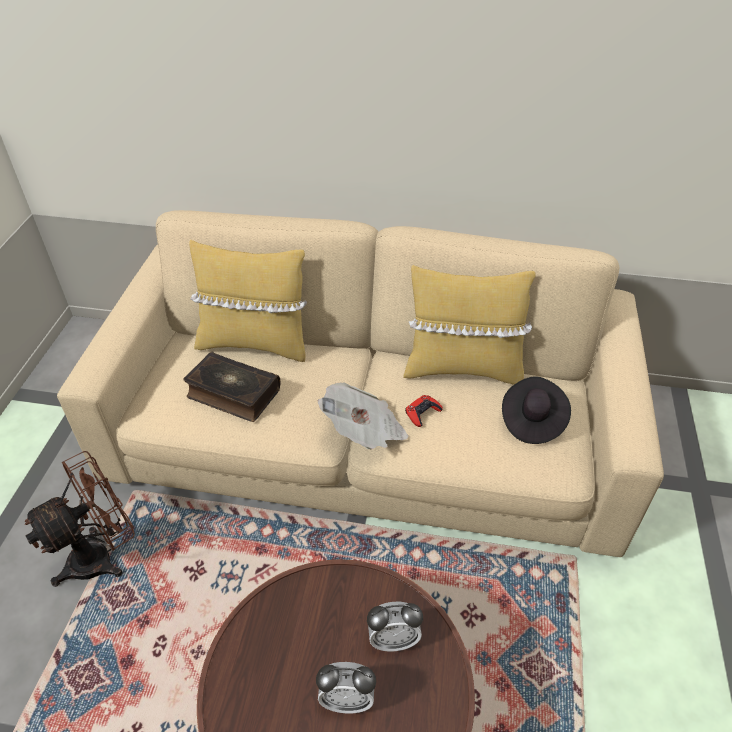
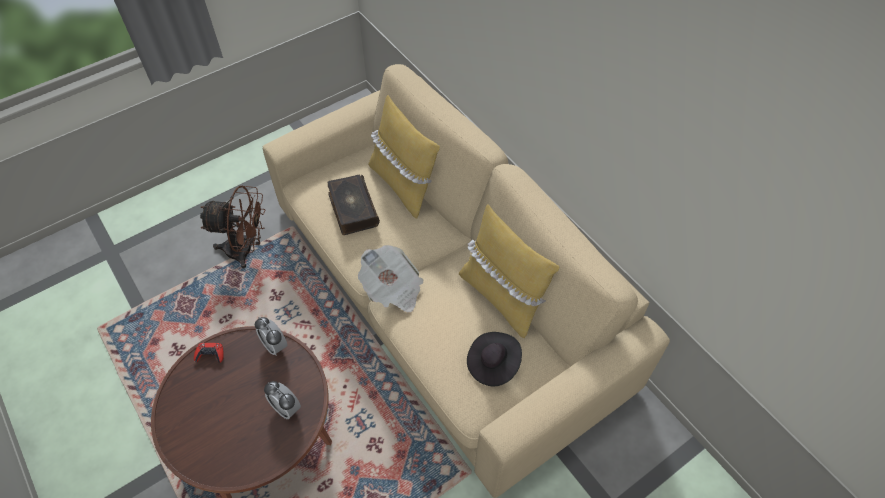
camera: 45 degrees right, 10 degrees up
(347, 699) = (237, 413): alarm clock -> alarm clock (275, 345)
(422, 413) = (436, 304): red game controller -> red game controller (210, 354)

